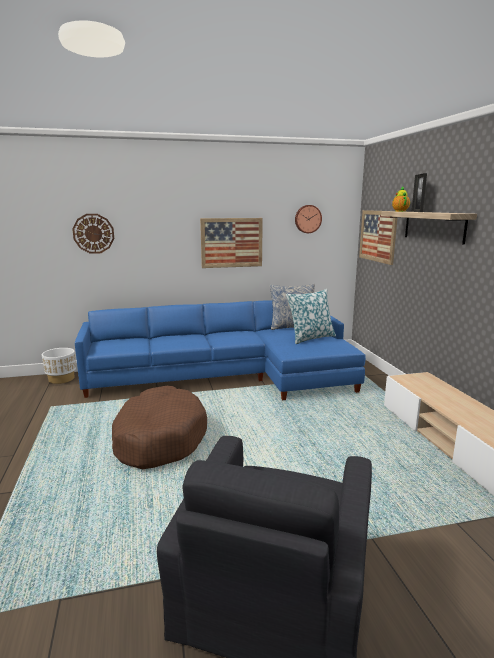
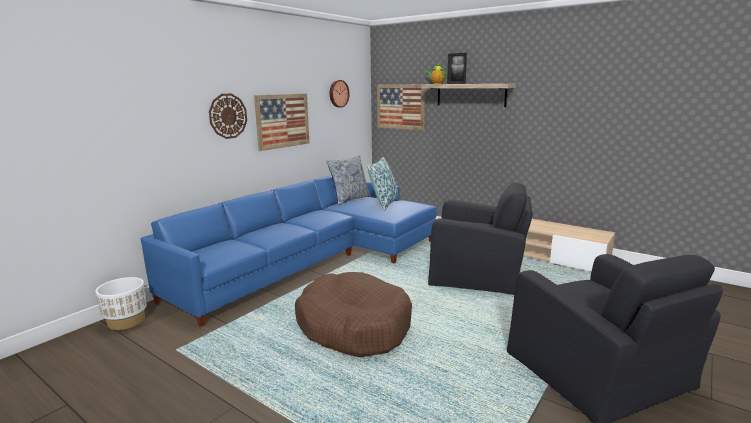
camera: 40 degrees left, 0 degrees up
(93, 233) = (141, 118): wall clock -> wall clock (228, 116)
(344, 438) = (477, 272): none -> black armchair

